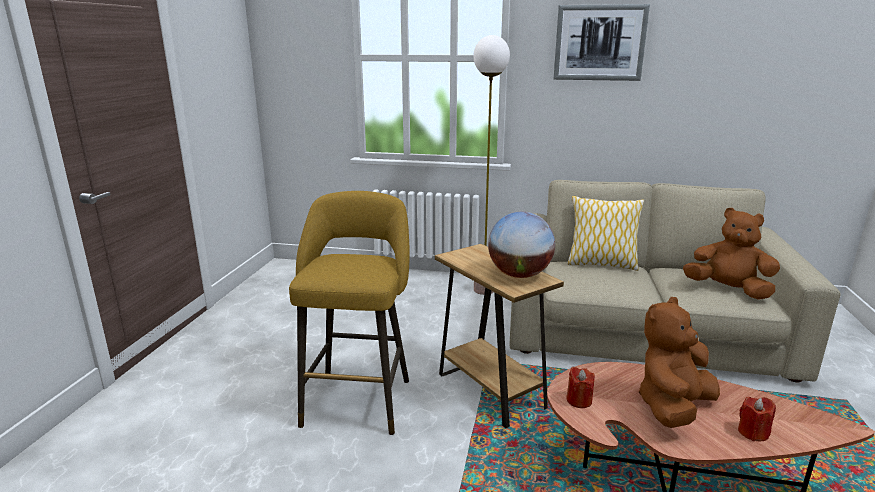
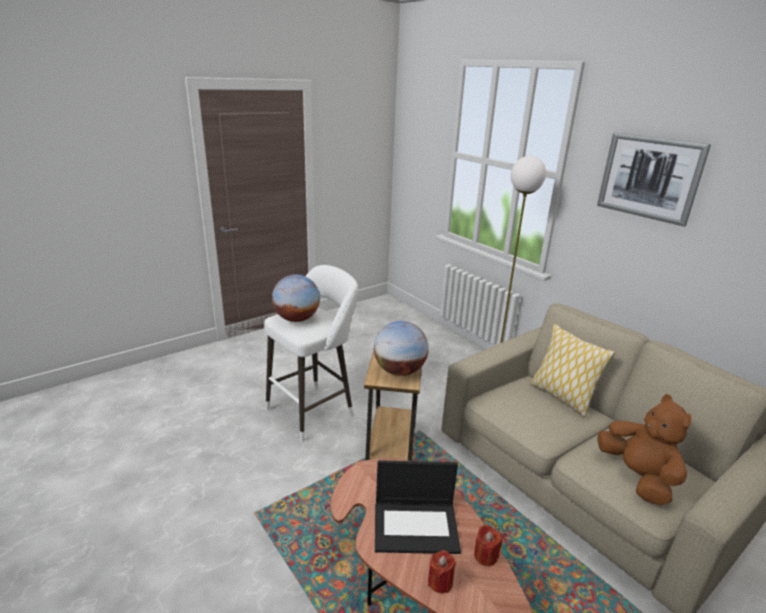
camera: 40 degrees right, 5 degrees up
(339, 269) = (296, 319): none -> globe
(359, 398) = (313, 410): yellow stool -> white stool
(579, 400) = (365, 480): red candle -> red candle (485, 555)
(672, 407) = (416, 526): brown plush toy -> laptop

